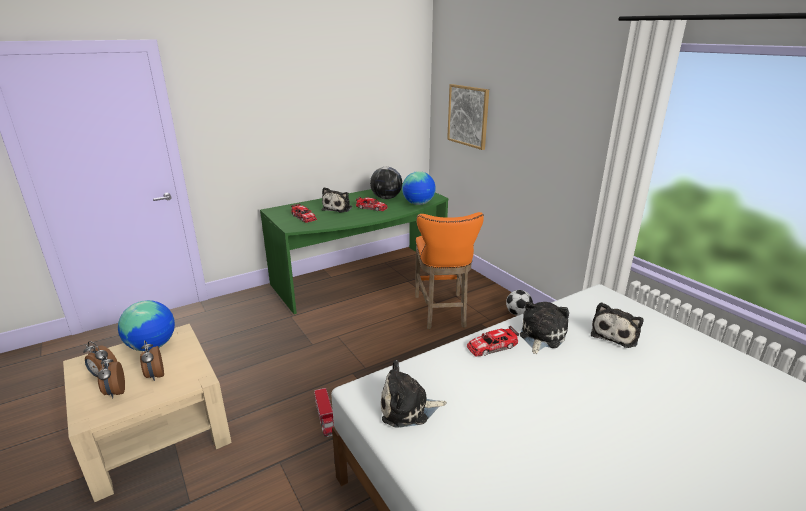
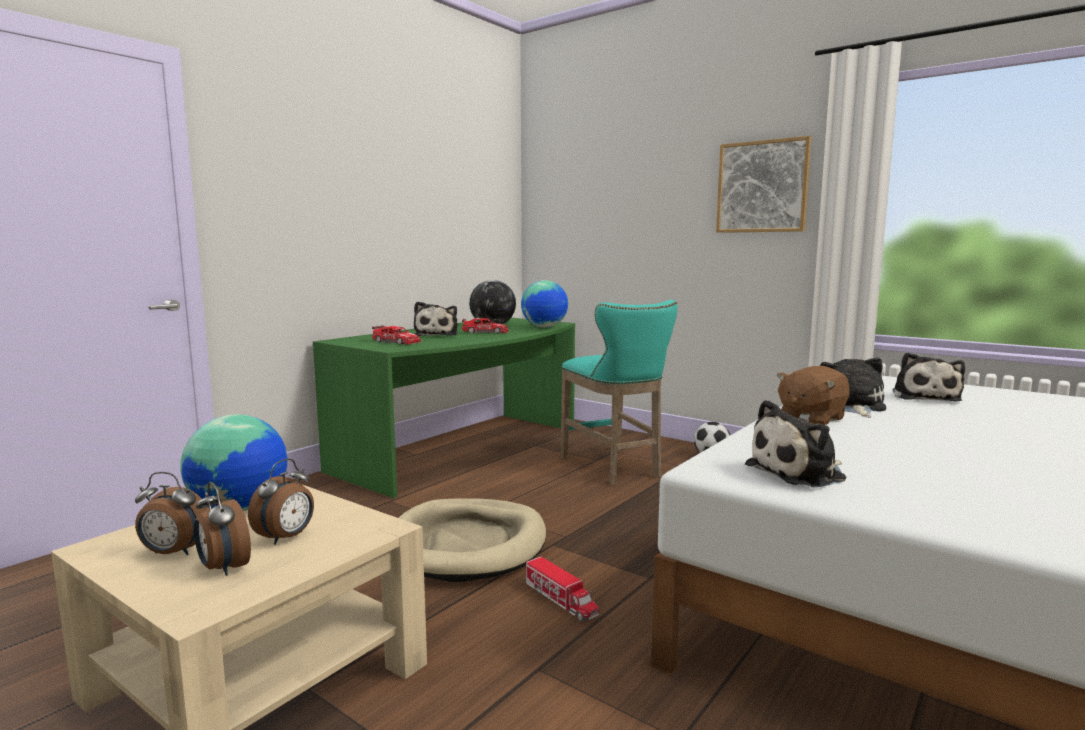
camera: 20 degrees left, 15 degrees down
(155, 375) = (287, 537): alarm clock -> alarm clock turned 105 degrees counterclockwise
(307, 362) = (467, 545): none -> beige dog bed
(441, 313) = (614, 468): orange stool -> turquoise stool
(468, 116) = (589, 215): picture -> picture (762, 187)
(492, 346) = (810, 418): toy car -> brown plush toy

